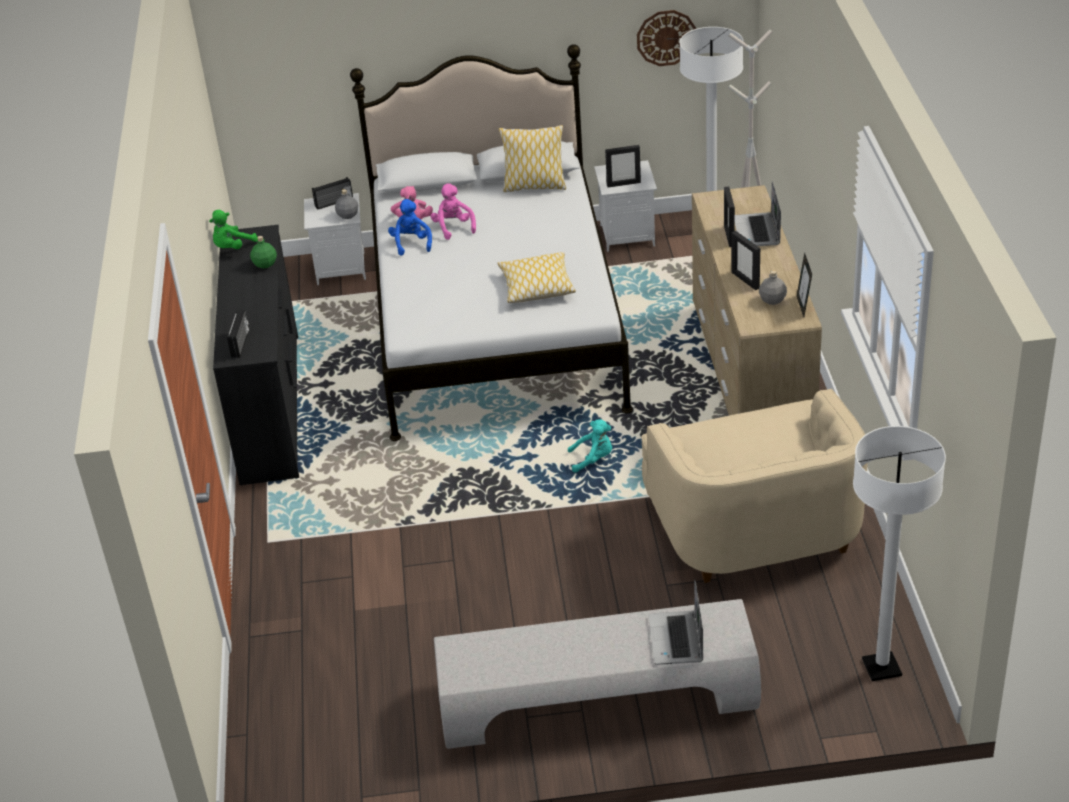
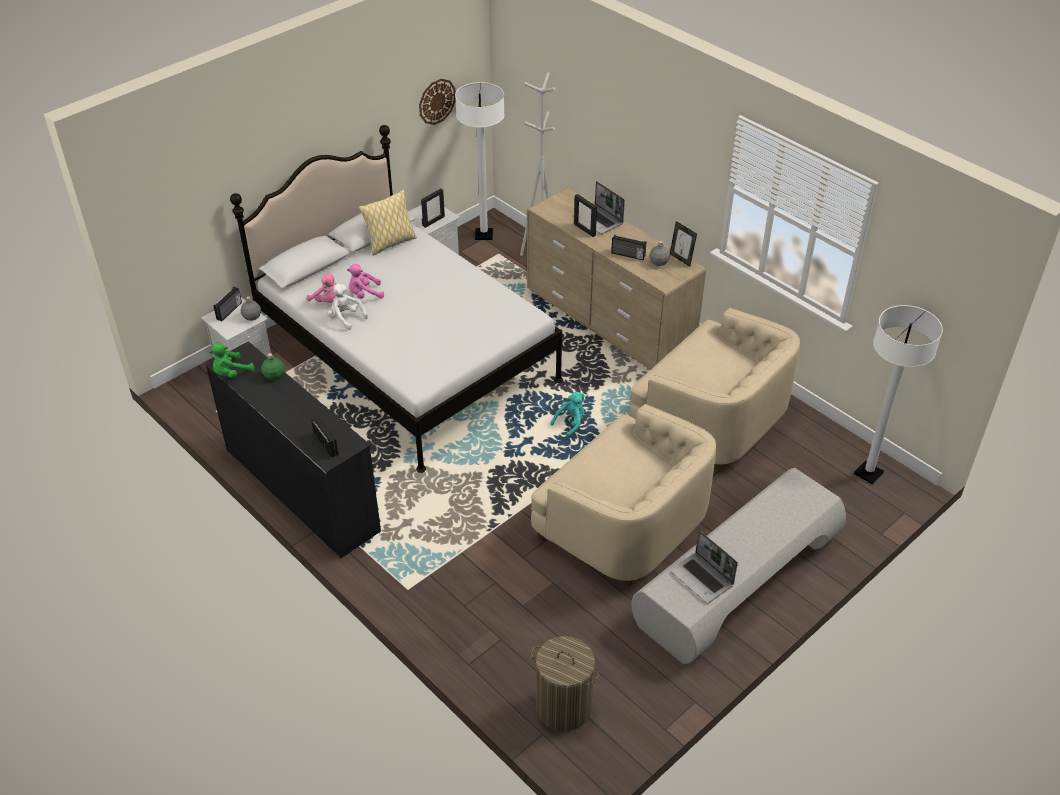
camera: 40 degrees left, 5 degrees up
(232, 247) = (231, 373): green plush toy -> green plush toy turned 45 degrees clockwise
(290, 722) = (563, 707): none -> laundry basket
(411, 243) = (346, 318): blue plush toy -> white plush toy
(453, 227) = (364, 294): pink plush toy -> pink plush toy turned 45 degrees counterclockwise
(536, 287) = (472, 314): pillow -> none
(536, 586) = (624, 526): none -> beige armchair
(677, 640) = (787, 512): laptop -> laptop (702, 579)
(746, 280) = (628, 255): picture frame -> radio

